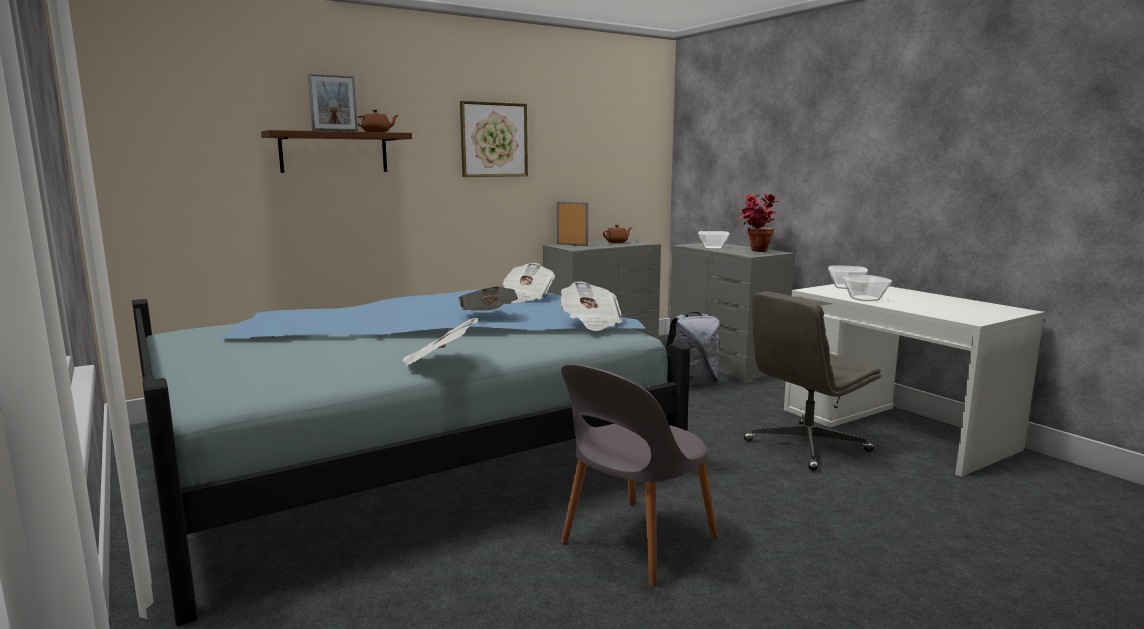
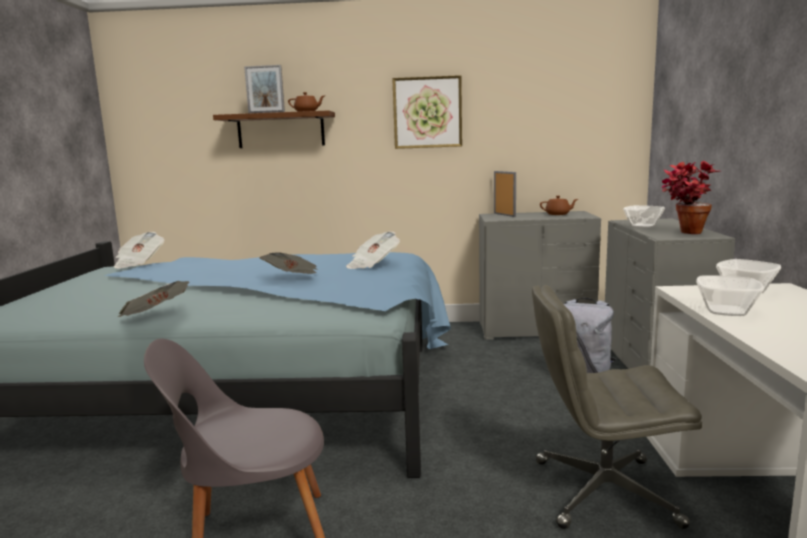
camera: 35 degrees right, 0 degrees up
(591, 323) = (349, 298): newspaper -> newspaper (139, 263)

